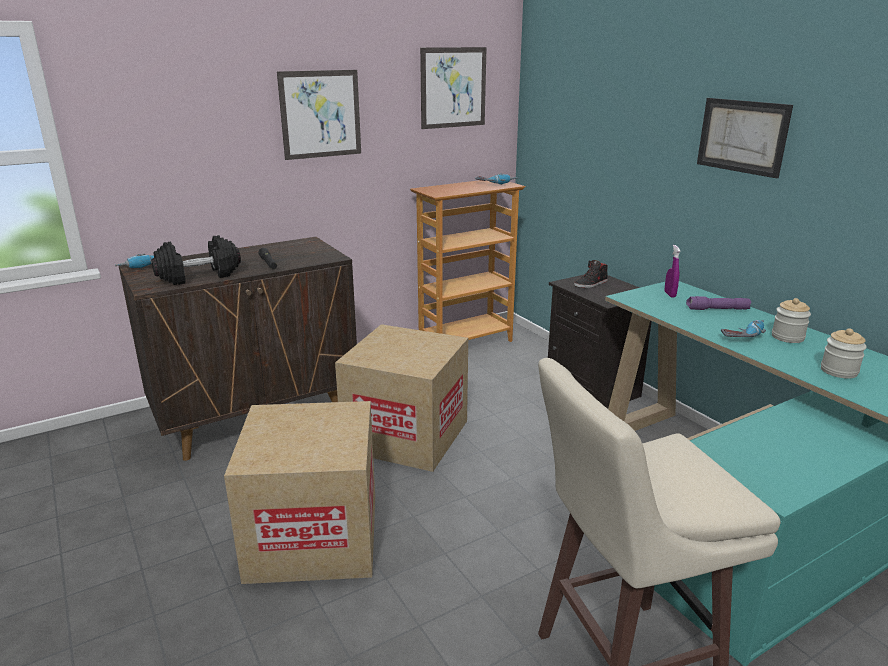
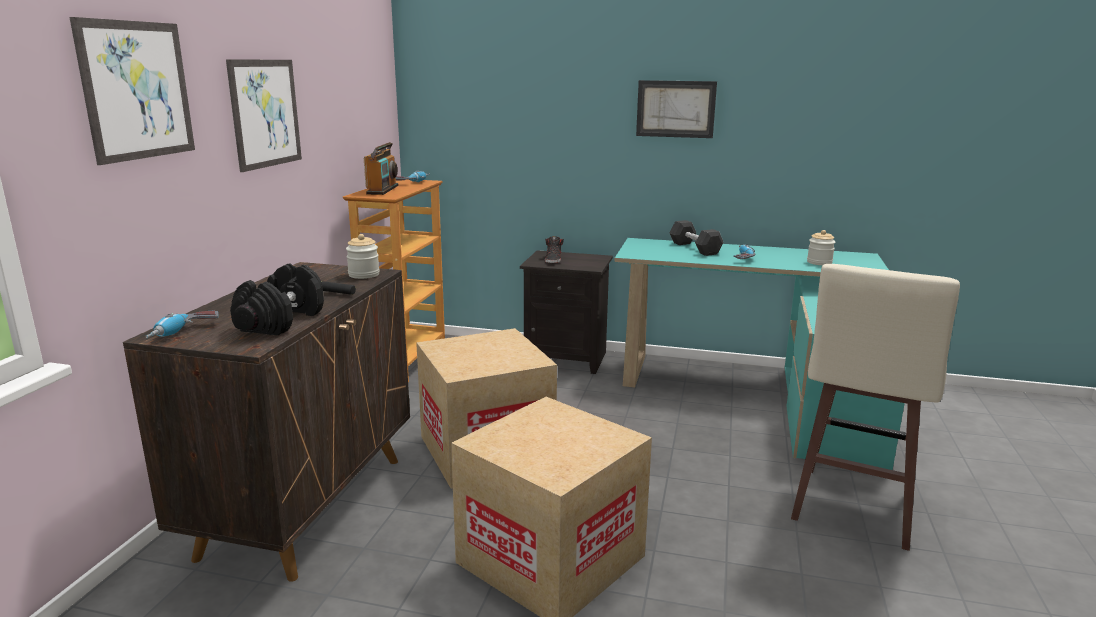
camera: 45 degrees left, 5 degrees down
(453, 87) = (357, 82): picture -> picture (137, 90)
(453, 187) = (383, 190): none -> radio
(670, 294) = (649, 246): purple spray bottle -> none
(717, 309) = (694, 248): purple flashlight -> black dumbbell
(787, 337) = (761, 253): jar -> jar (364, 275)

